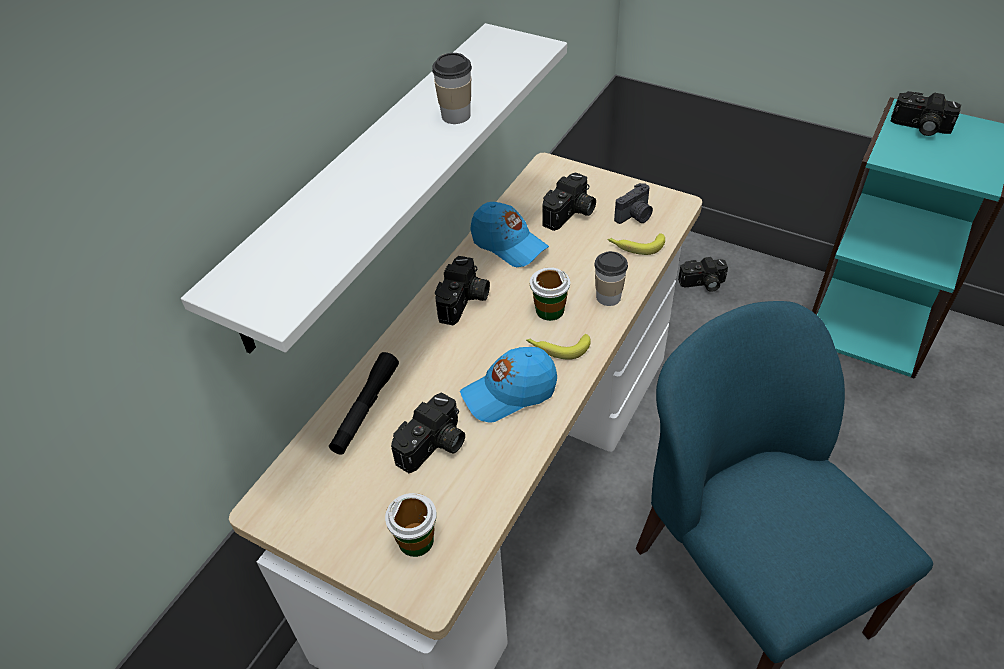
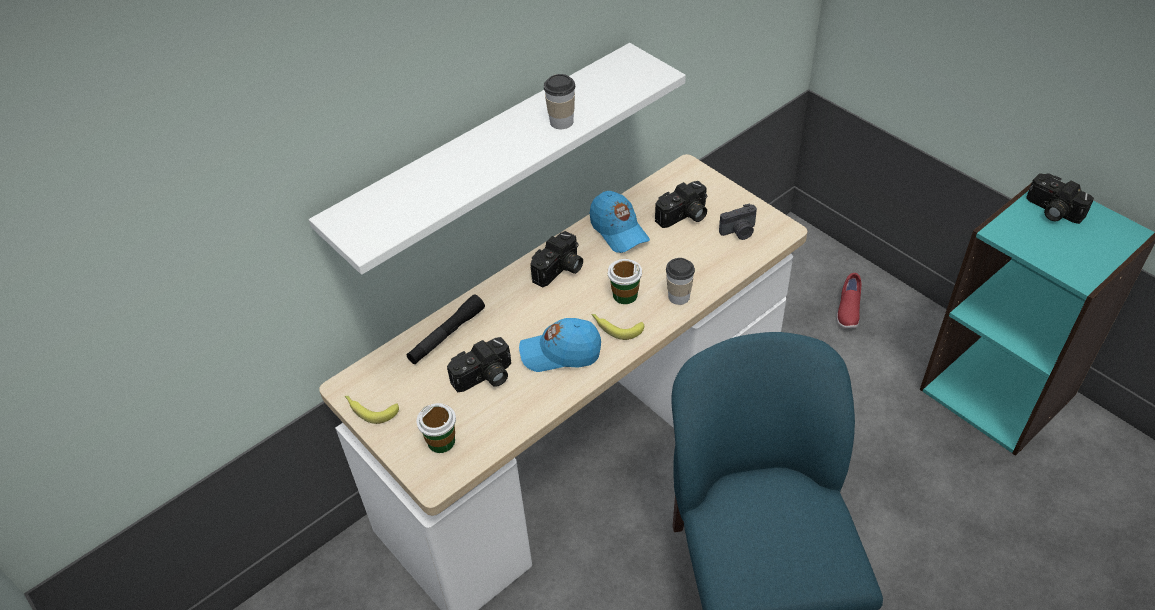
camera: 20 degrees right, 0 degrees up
(635, 246) = (725, 258): banana -> banana (370, 409)
(702, 284) = (847, 310): camera -> red shoe

